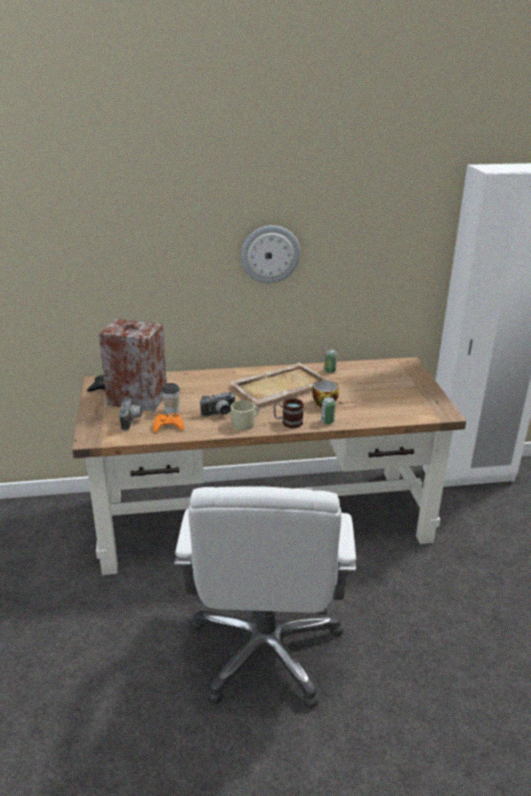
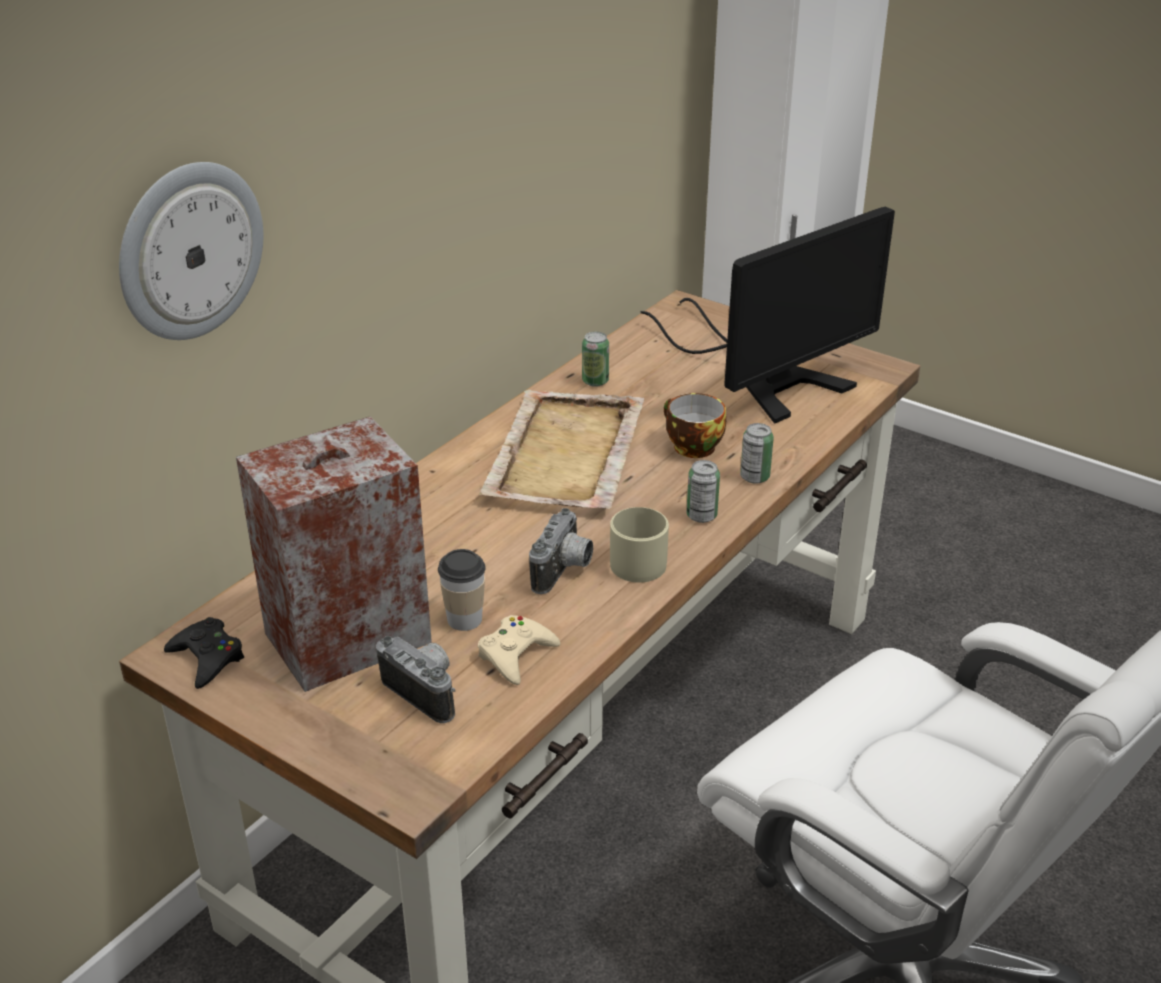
camera: 45 degrees left, 5 degrees up
(168, 426) = (516, 655): orange game controller -> beige game controller
(270, 254) = (449, 158): wall clock -> wall clock (189, 250)
(288, 422) = (701, 516): mug -> can
(394, 396) = (766, 377): none -> monitor

